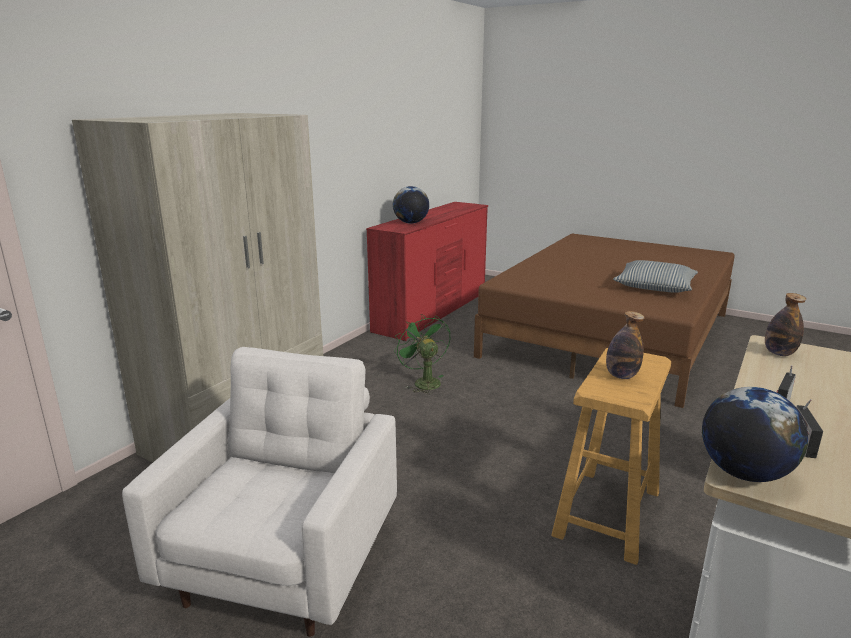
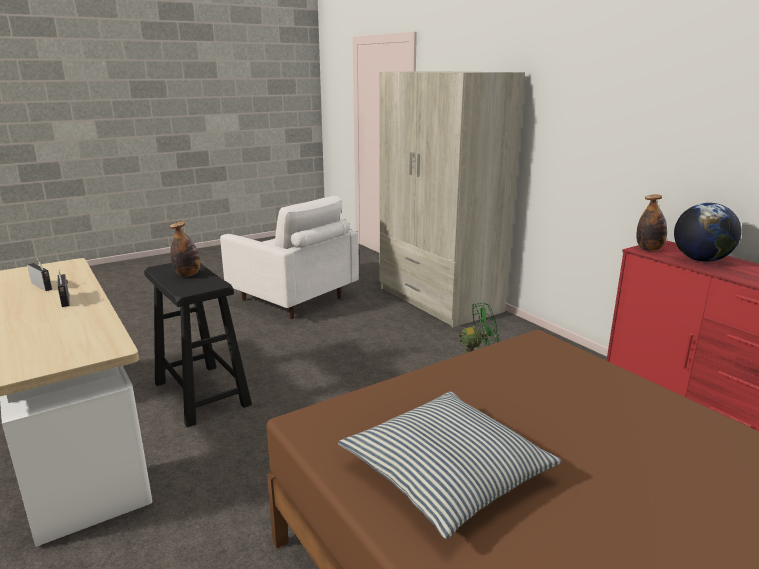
camera: 115 degrees right, 0 degrees up
(608, 513) = (202, 394): beige stool -> black stool
(744, 473) = (67, 265): globe -> none
(779, 353) = (93, 341): bottle -> bottle (649, 249)

